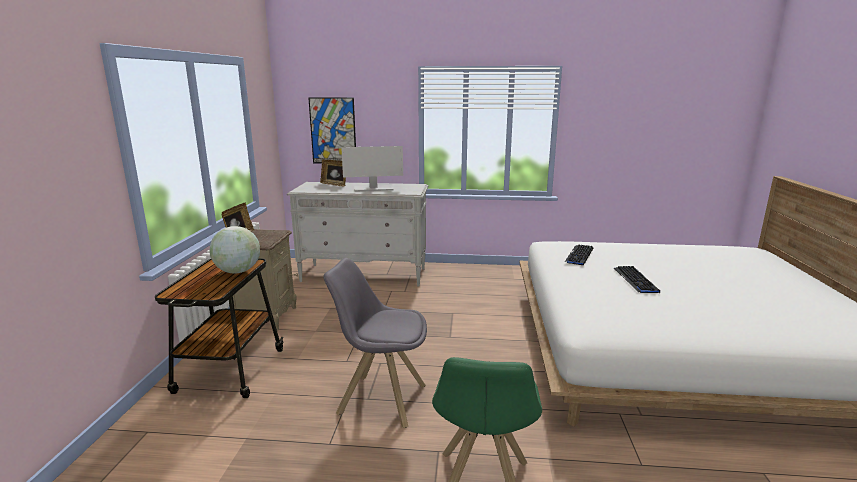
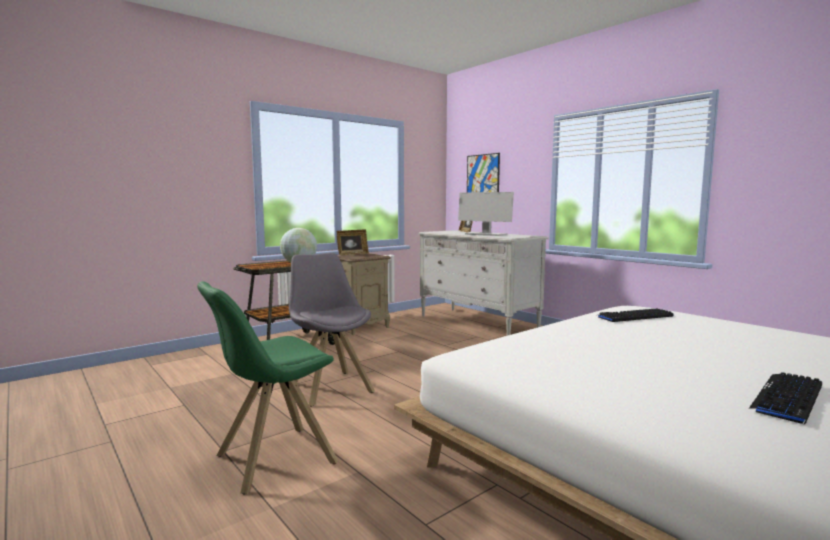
camera: 45 degrees right, 10 degrees down
(635, 280) = (644, 343): keyboard -> keyboard (787, 398)

